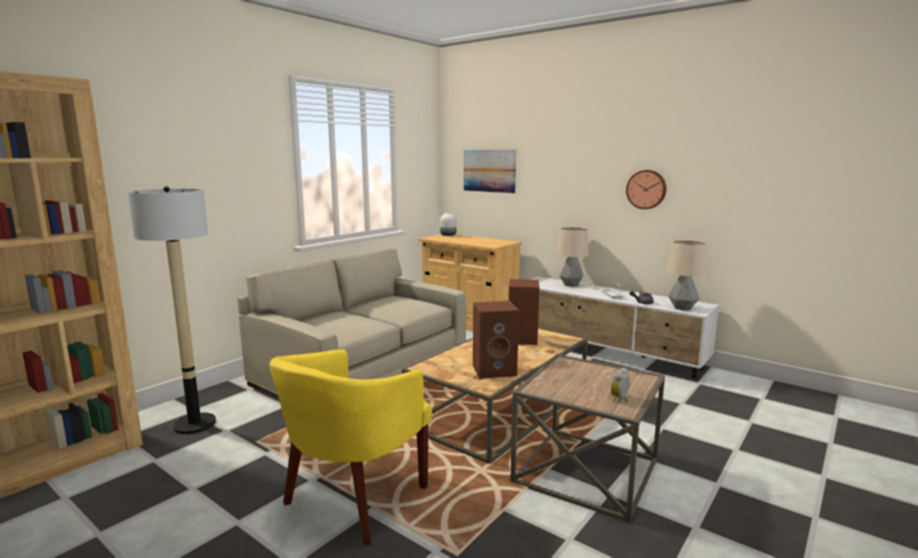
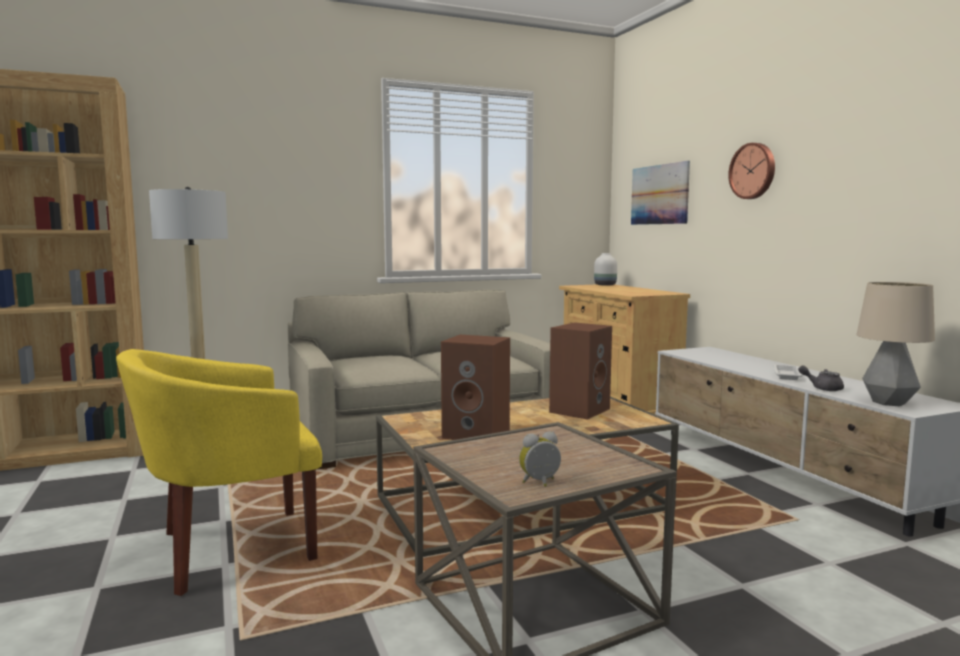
camera: 30 degrees right, 5 degrees down
(571, 285) = (742, 359): table lamp -> none
(646, 189) = (860, 202): wall clock -> wall clock (753, 171)

